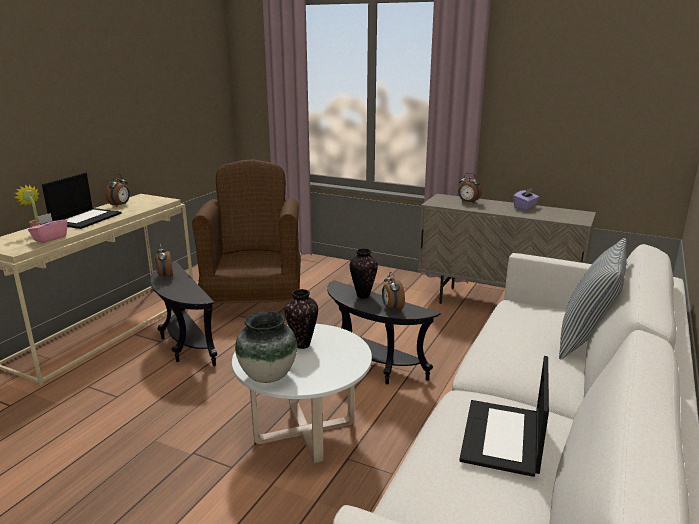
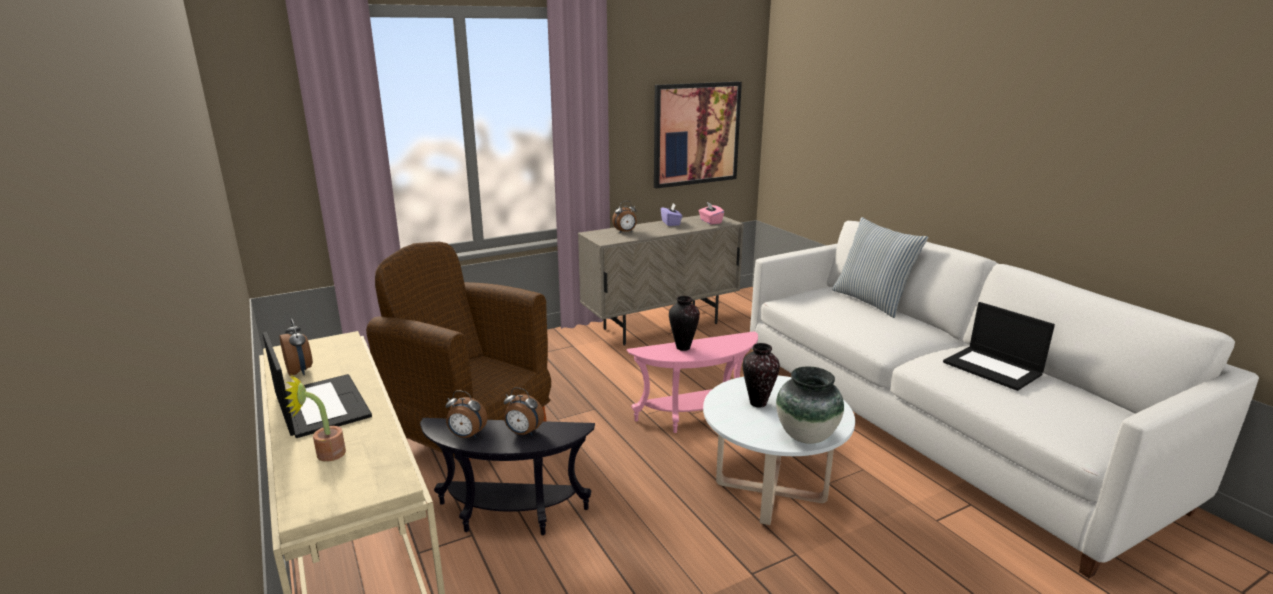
camera: 55 degrees left, 0 degrees up
(50, 238) = (378, 447): pink tissue box -> pink tissue box (710, 221)
(372, 367) = (697, 418): black side table -> pink side table
(392, 308) = (725, 345): alarm clock -> alarm clock (523, 433)
(599, 123) = (696, 134): none -> picture

